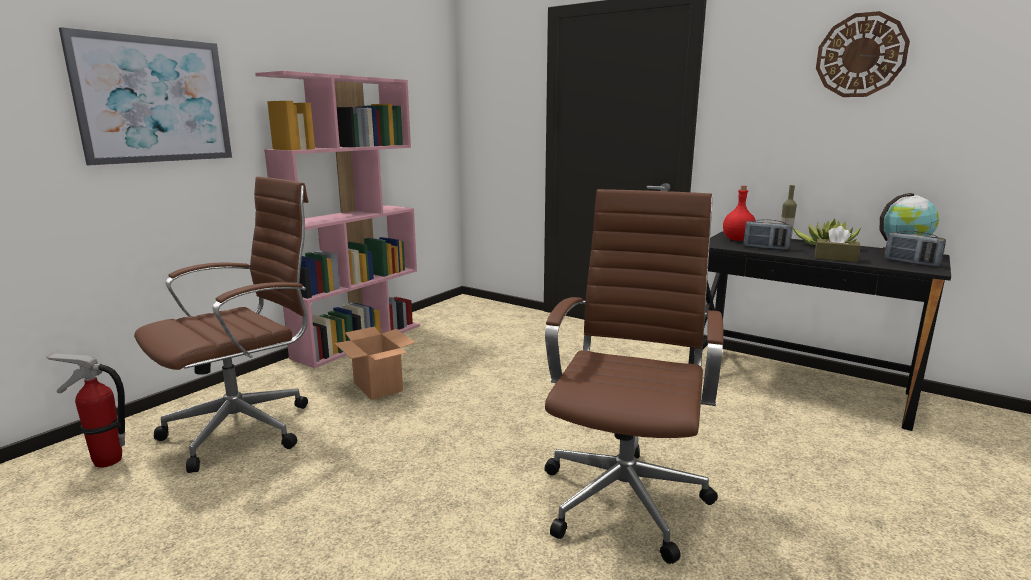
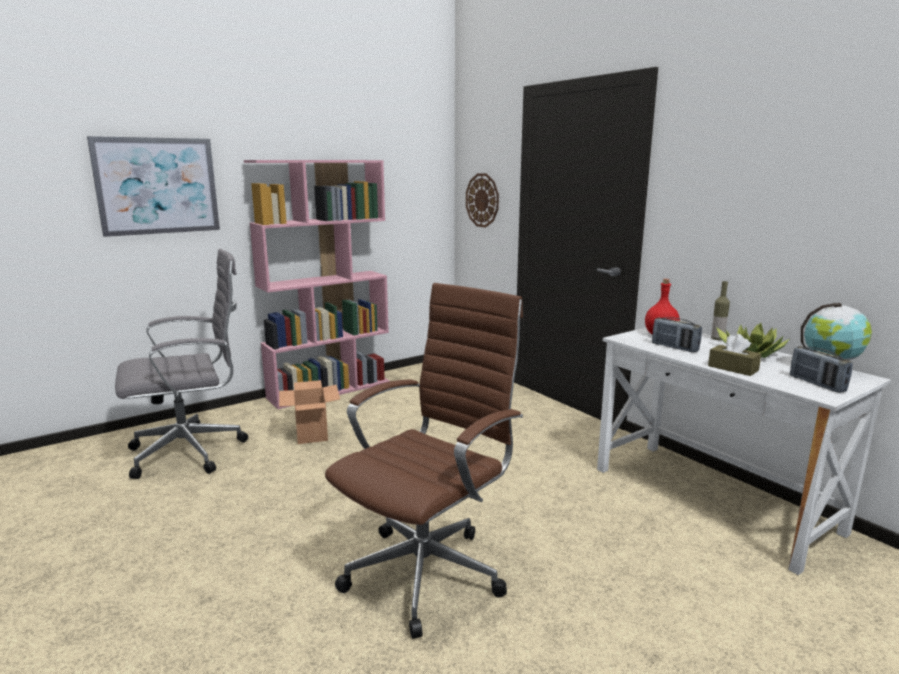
camera: 20 degrees right, 0 degrees up
(107, 461) = (91, 459): fire extinguisher -> none
(246, 428) = (193, 451): brown office chair -> grey office chair
(797, 384) = (712, 499): black desk -> white desk
(861, 55) = (803, 142): wall clock -> wall clock (482, 200)

